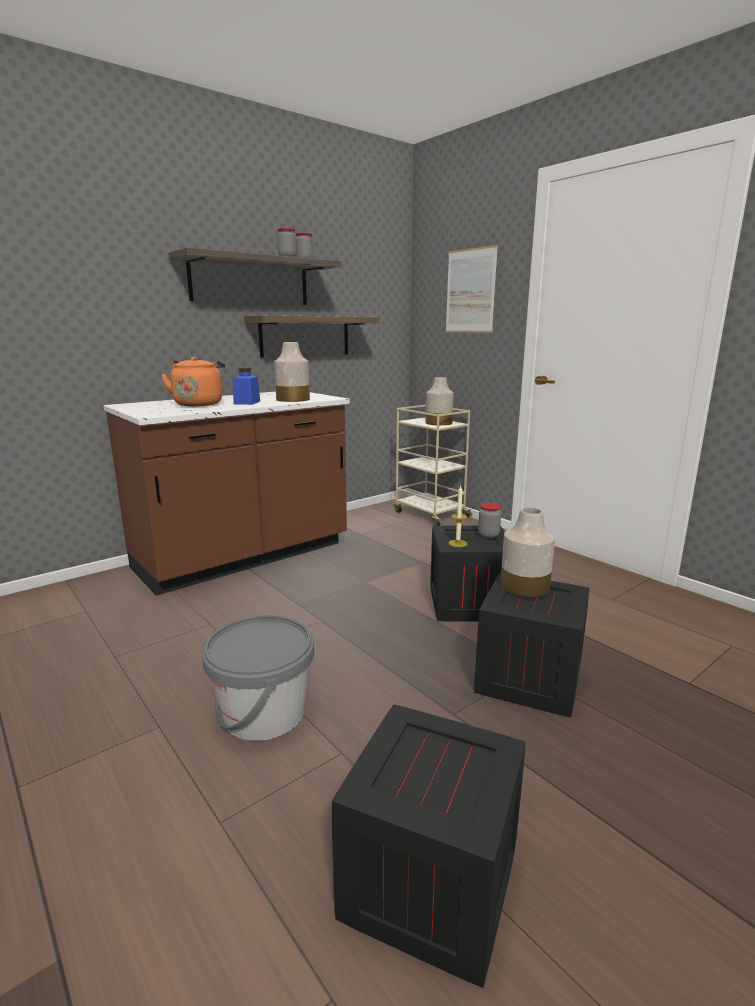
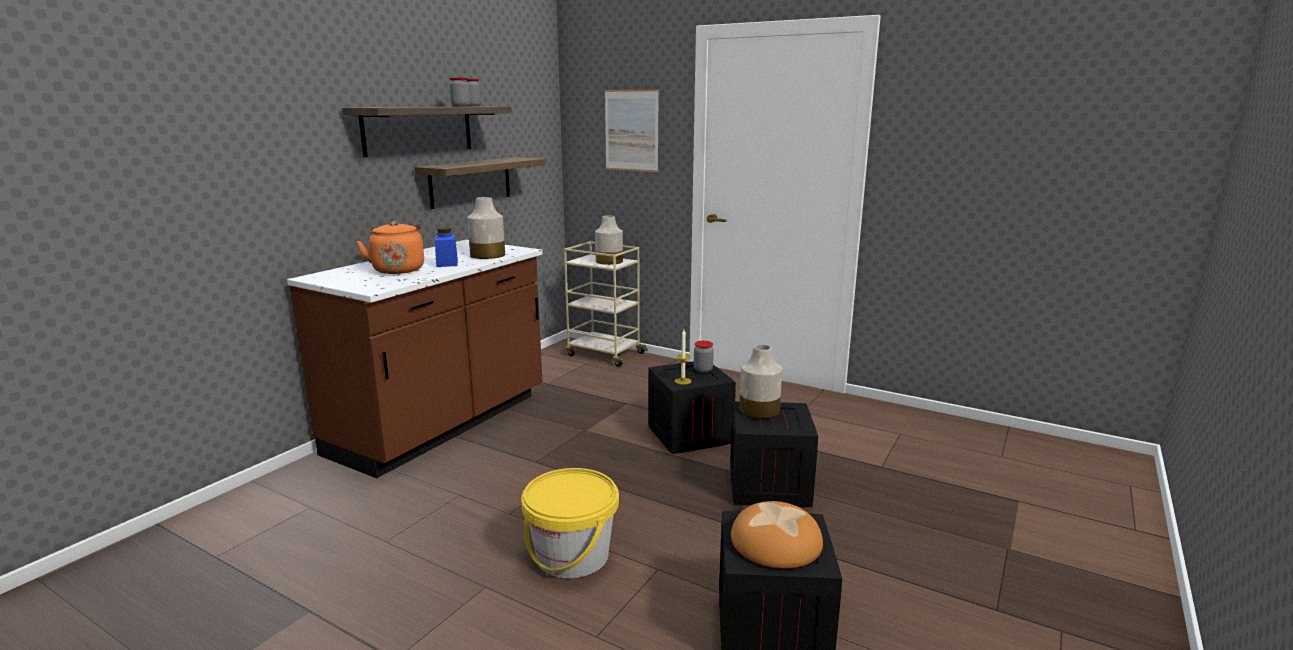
camera: 20 degrees left, 0 degrees up
(263, 713) = (572, 556): grey bucket -> yellow bucket
(429, 769) = (775, 542): none -> bread

